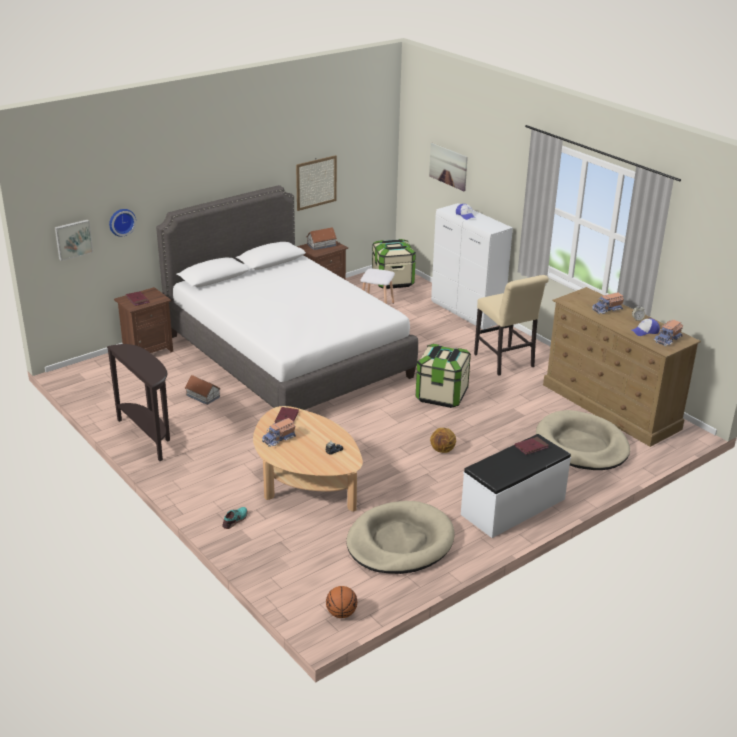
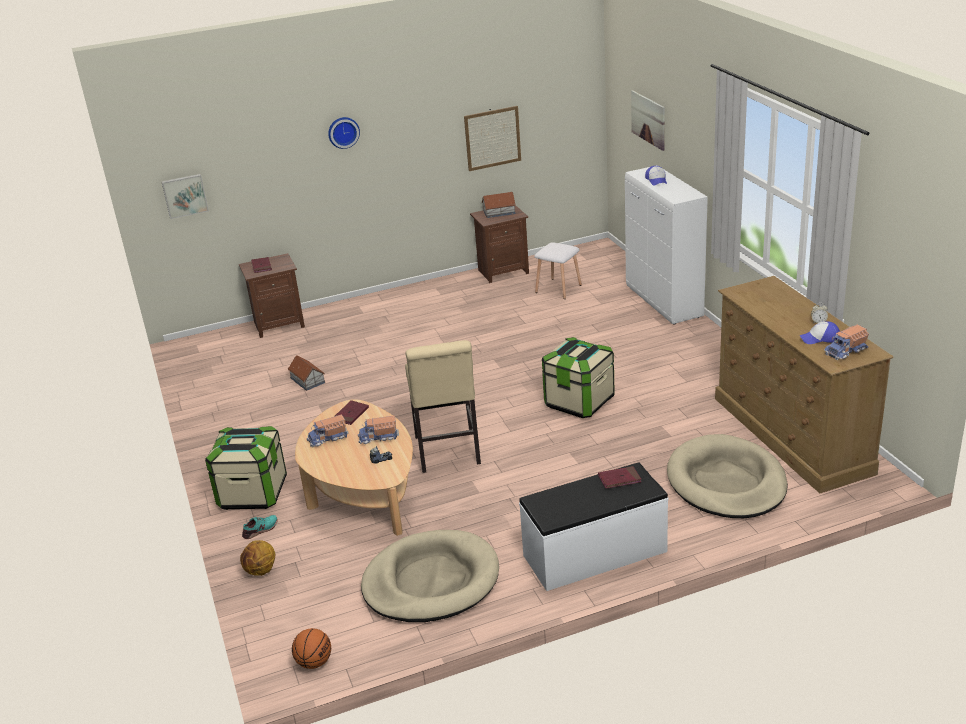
camera: 20 degrees right, 0 degrees up
(121, 221) = (242, 177): wall clock -> wall clock (343, 132)
(148, 436) = (225, 421): brown console table -> none
(287, 356) = (424, 340): white bed -> none
(392, 281) = (593, 259): storage box -> storage box (253, 493)
(442, 450) = (544, 471): basketball -> basketball (261, 571)
(505, 362) = (681, 366): beige stool -> beige stool (447, 453)
(607, 309) = (784, 306): toy truck -> toy truck (378, 438)

